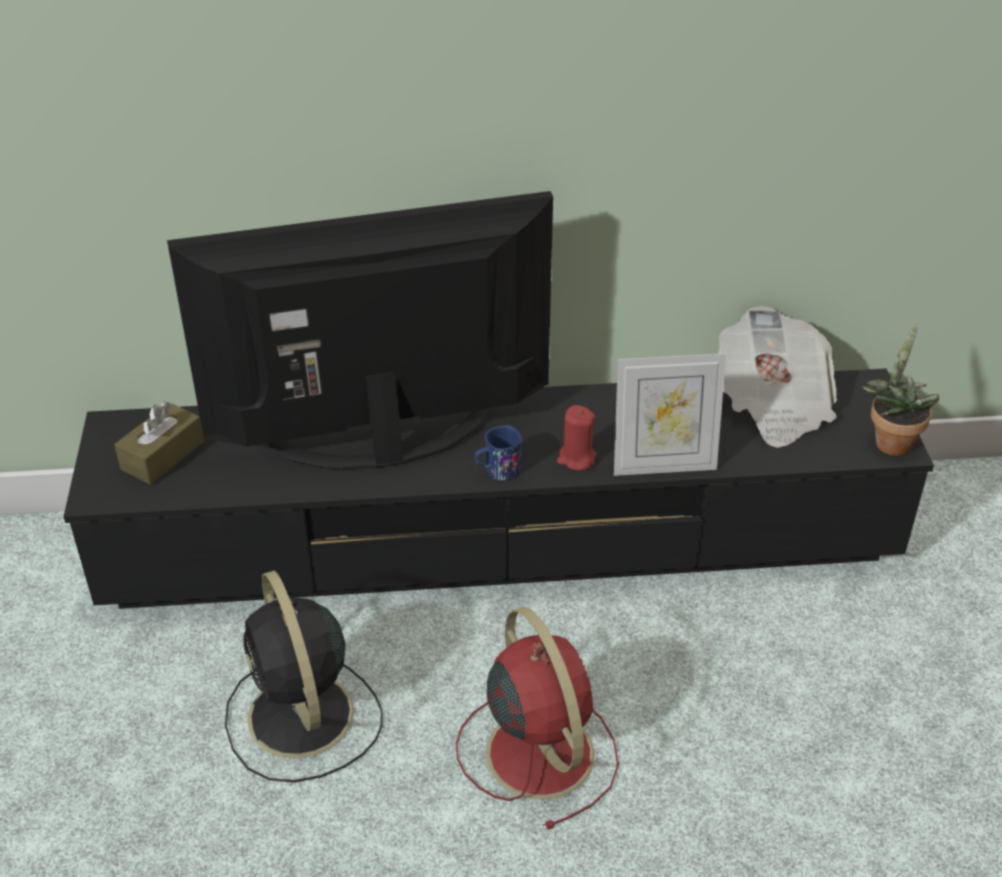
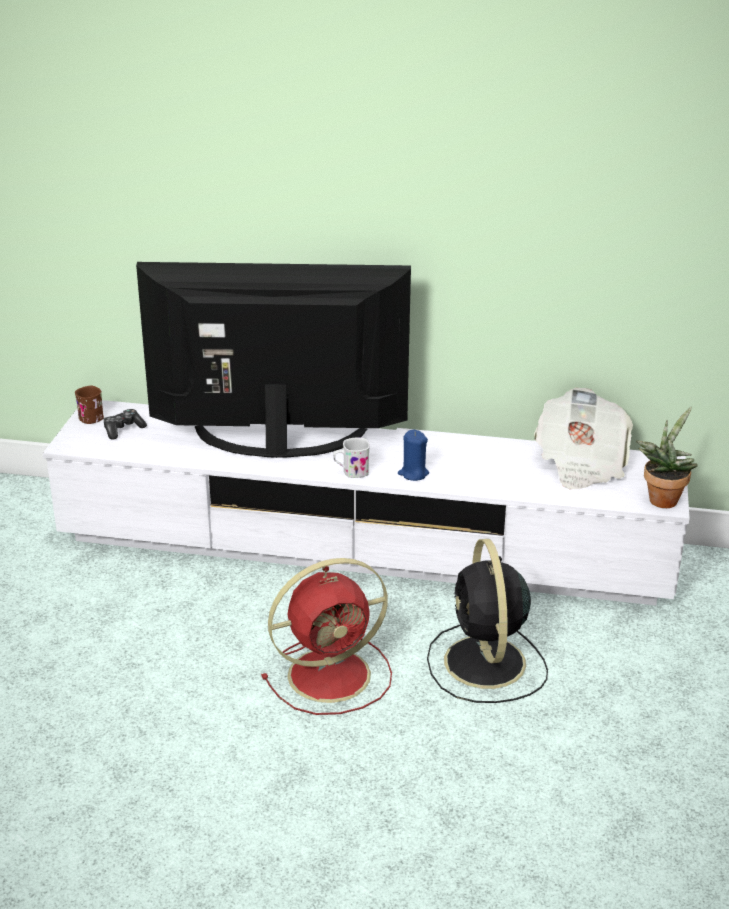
camera: 15 degrees right, 10 degrees down
(105, 442) = (88, 416): none -> brown mug
(163, 455) = (123, 429): brown tissue box -> game controller
(302, 719) = (173, 625): black fan -> black fan (485, 665)
(497, 471) = (351, 472): blue mug -> white mug
(500, 543) = (364, 546): black tv stand -> white tv stand
(537, 750) = (333, 674): red fan -> red fan turned 75 degrees clockwise
(576, 459) = (413, 473): red candle -> blue candle
(663, 465) = (476, 487): picture frame -> none

